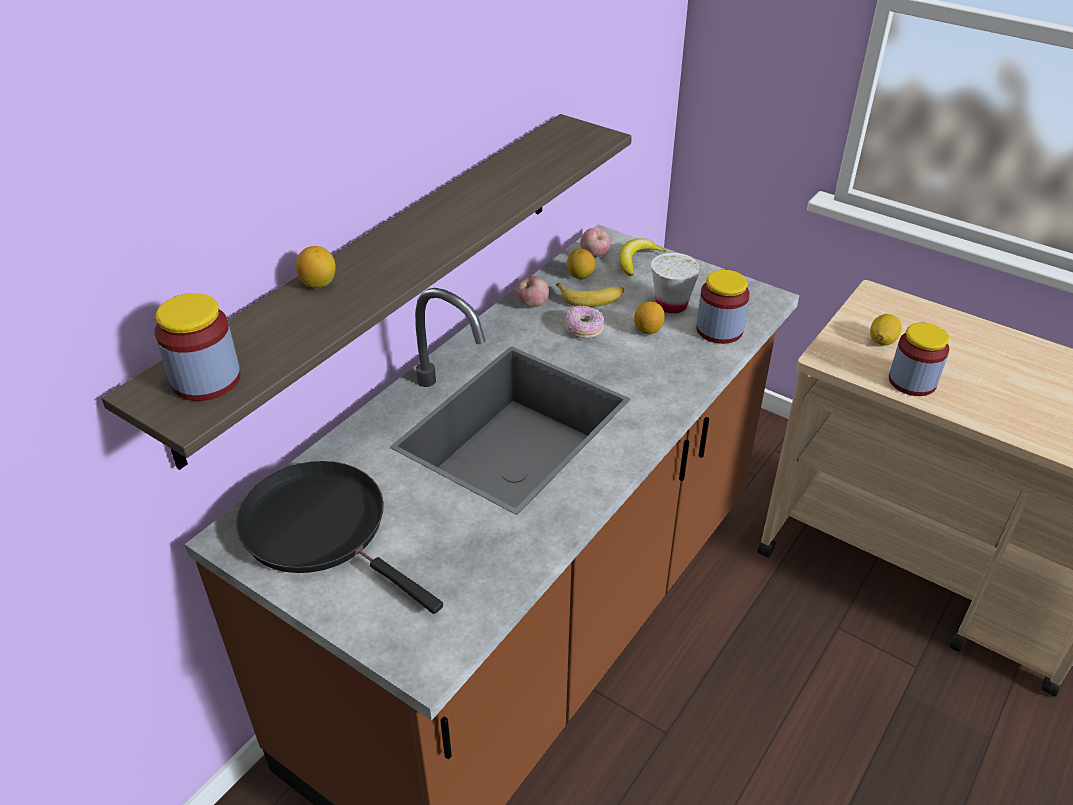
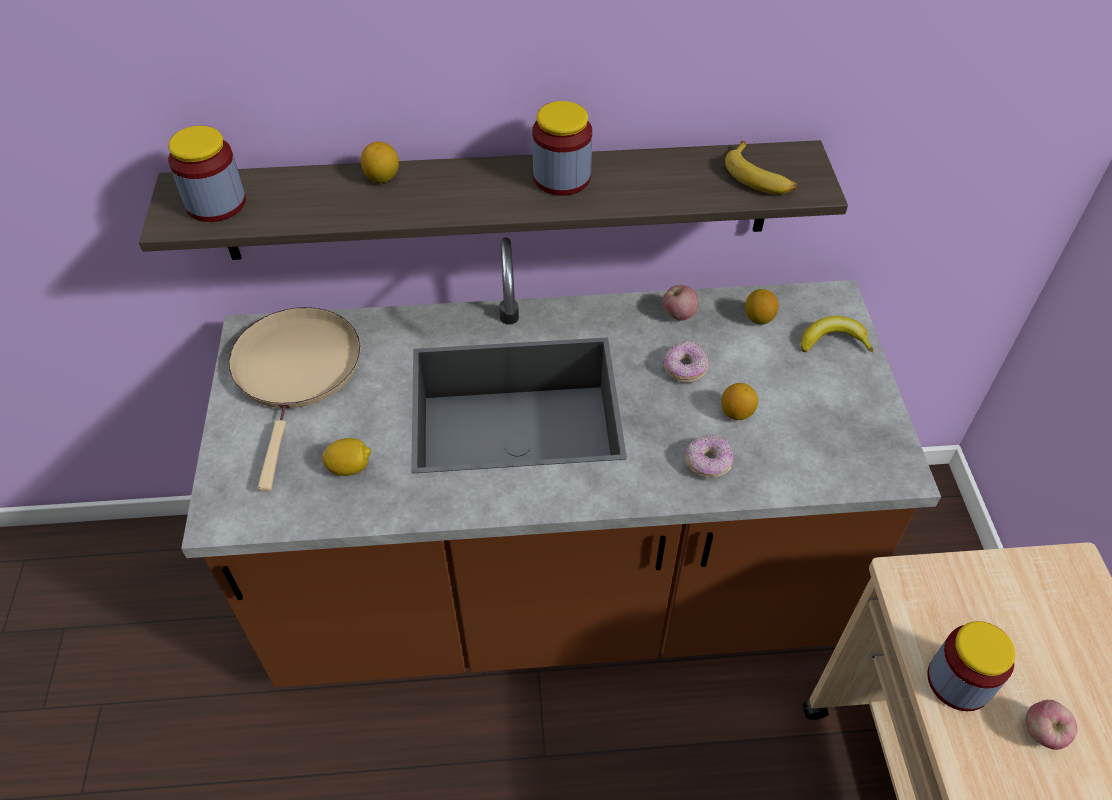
camera: 50 degrees right, 10 degrees up
(322, 529) = (297, 372): black frying pan -> beige frying pan
(591, 298) = (735, 346): banana -> banana (759, 177)
(594, 255) = (802, 308): apple -> apple (1041, 733)
(671, 305) = (795, 407): white cup -> none
(676, 366) = (708, 463): none -> donut
(719, 330) = (801, 464): jar -> jar (562, 178)
(882, 340) = (998, 616): lemon -> lemon (350, 467)

